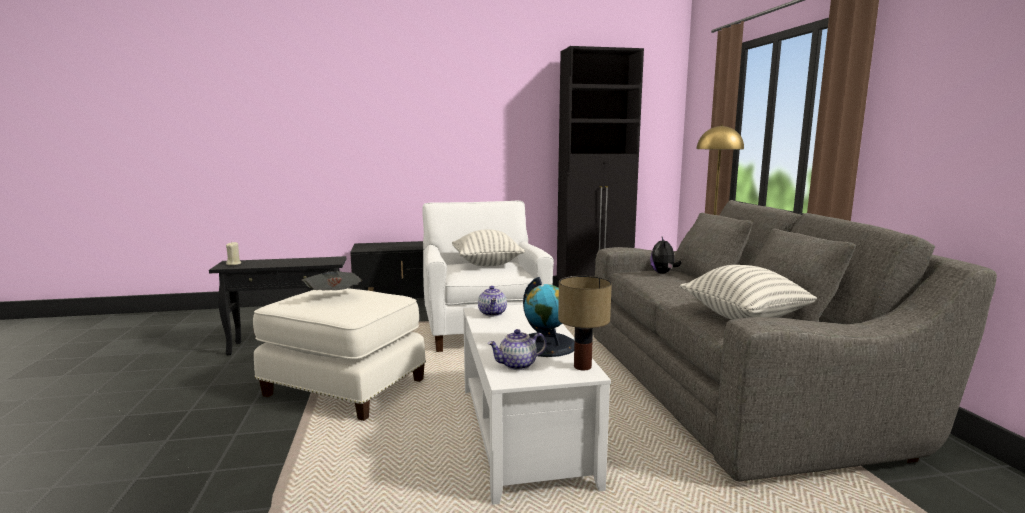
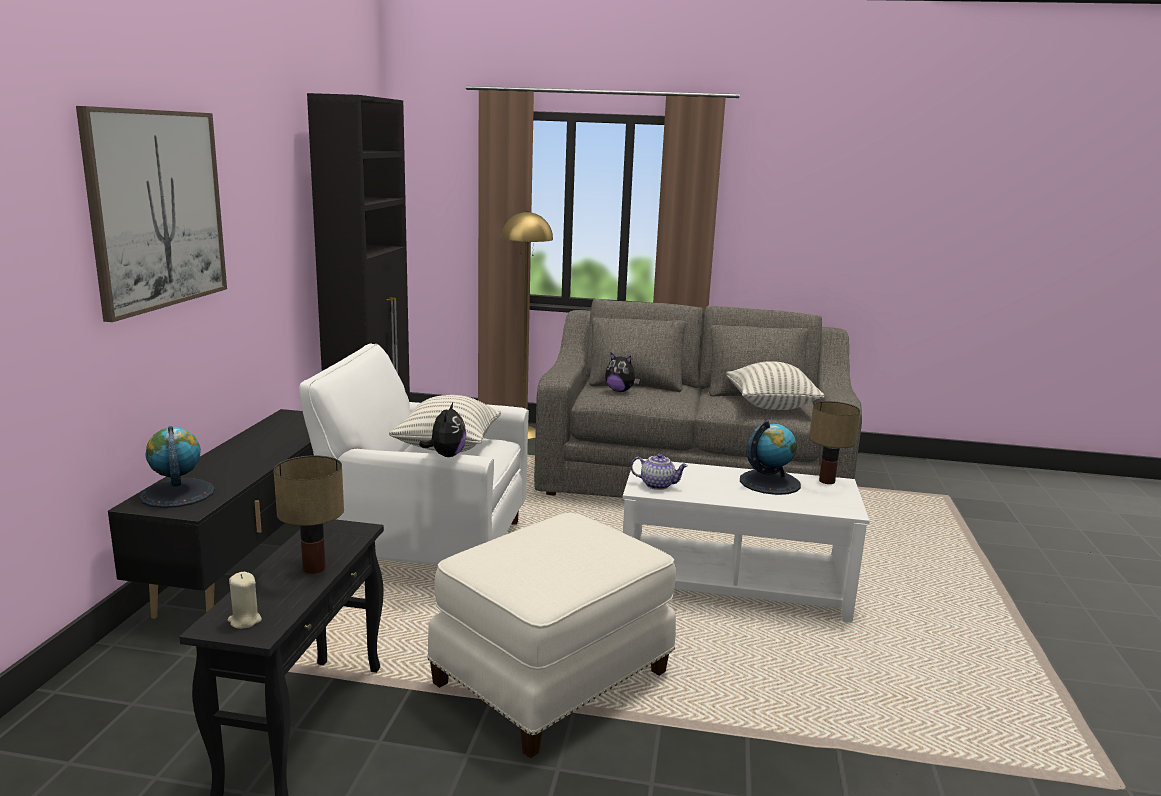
camera: 70 degrees left, 5 degrees up
(287, 263) = (315, 568): none -> table lamp
(334, 297) = (555, 552): newspaper -> none
(377, 245) = (177, 493): none -> globe
(414, 112) = (157, 209): none -> picture
(432, 254) = (446, 455): none -> plush toy
(517, 365) = (818, 502): teapot -> none

